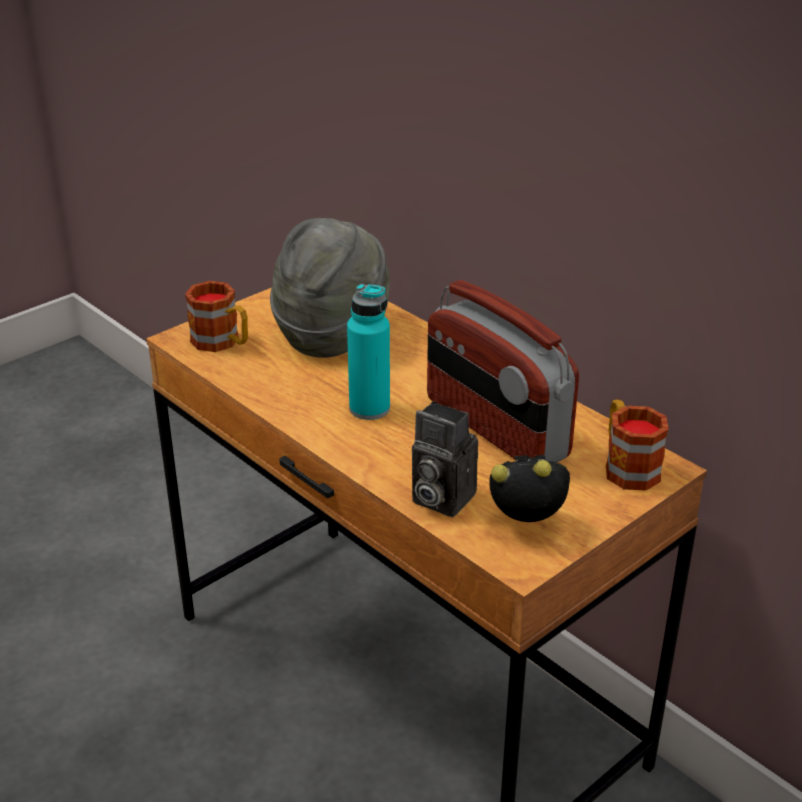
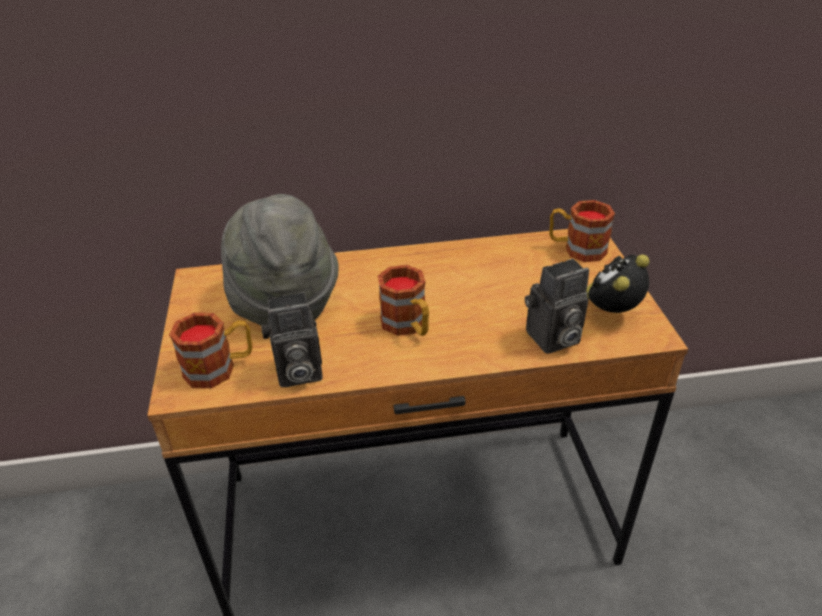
camera: 55 degrees left, 5 degrees up
(250, 379) = (296, 373): none -> camera
(369, 408) = (408, 326): turquoise bottle -> mug
(495, 428) = (489, 281): radio -> none

